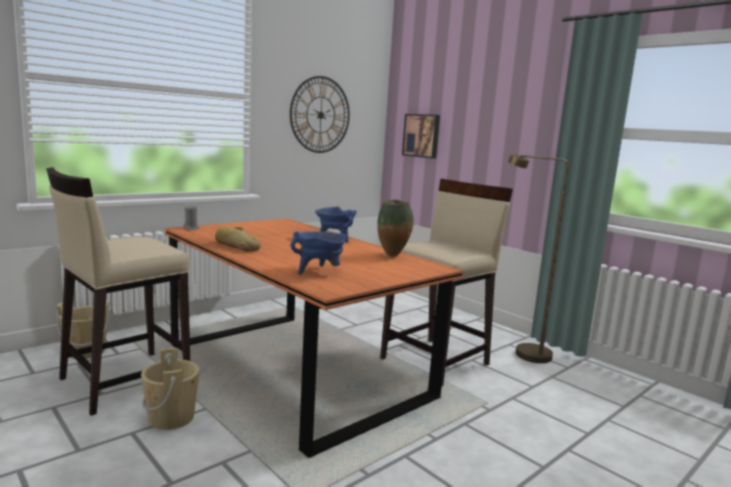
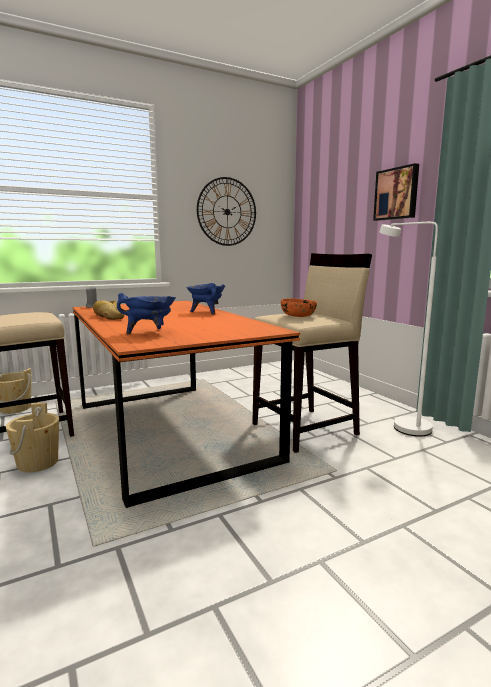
camera: 15 degrees right, 0 degrees up
(393, 256) = (242, 322): vase -> none
(422, 135) = (321, 224): picture -> picture (397, 194)
(439, 247) = (298, 316): none -> orange bowl
(523, 352) = (402, 425): brown floor lamp -> white floor lamp

